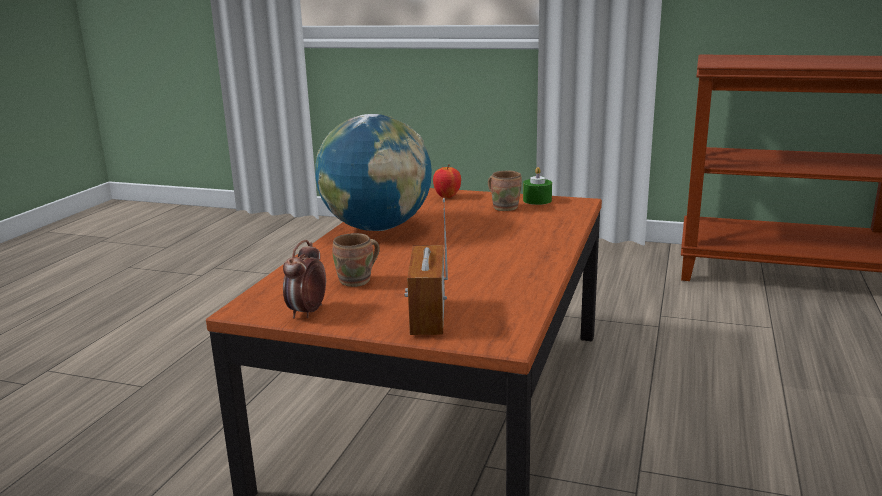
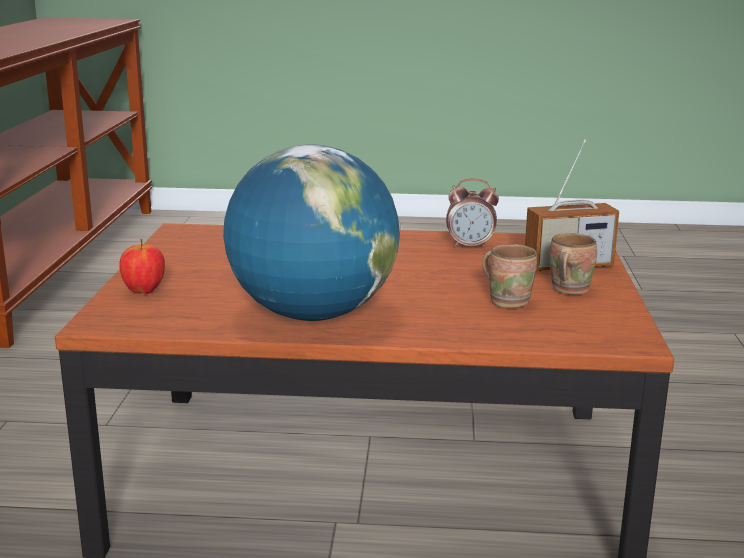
camera: 105 degrees left, 0 degrees up
(307, 312) = (608, 310): alarm clock -> alarm clock (470, 246)
(505, 207) = (204, 259): brown mug -> brown mug (567, 289)
(537, 200) = (171, 246): green candle -> none

